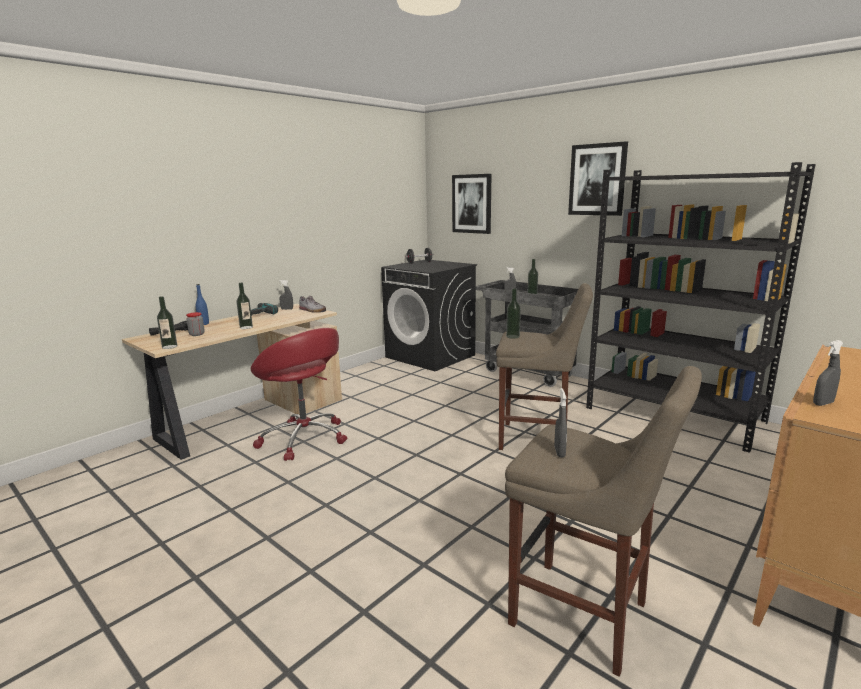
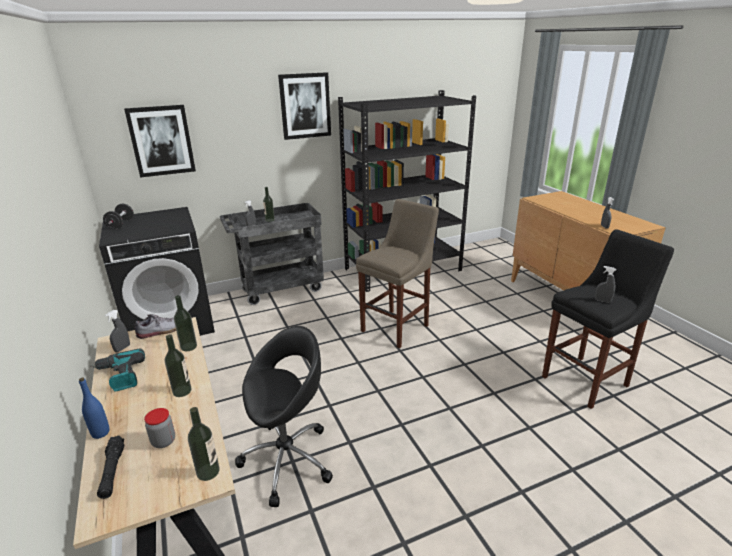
camera: 65 degrees left, 10 degrees up
(305, 439) = (289, 459): red office chair -> black office chair
(513, 336) = (383, 258): bottle -> bottle (188, 346)
(585, 617) = (588, 380): beige stool -> black stool

